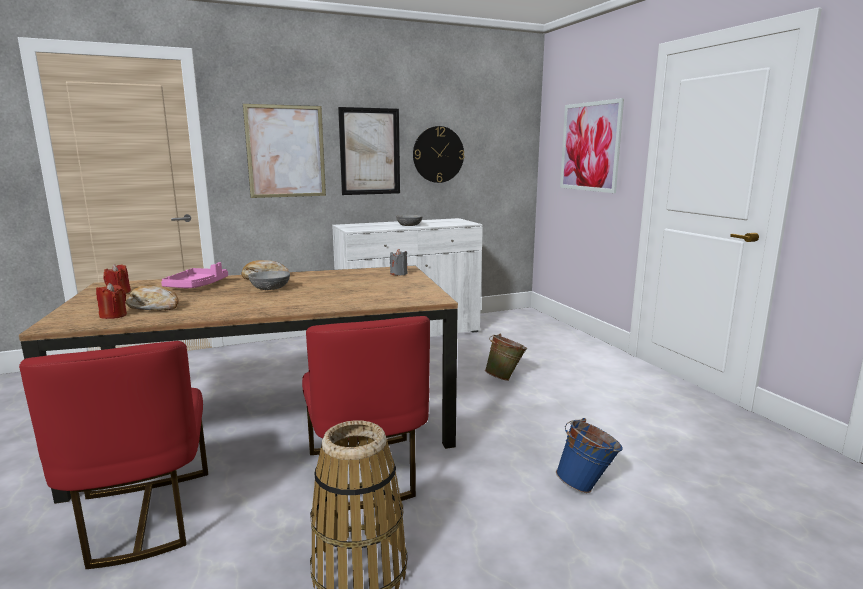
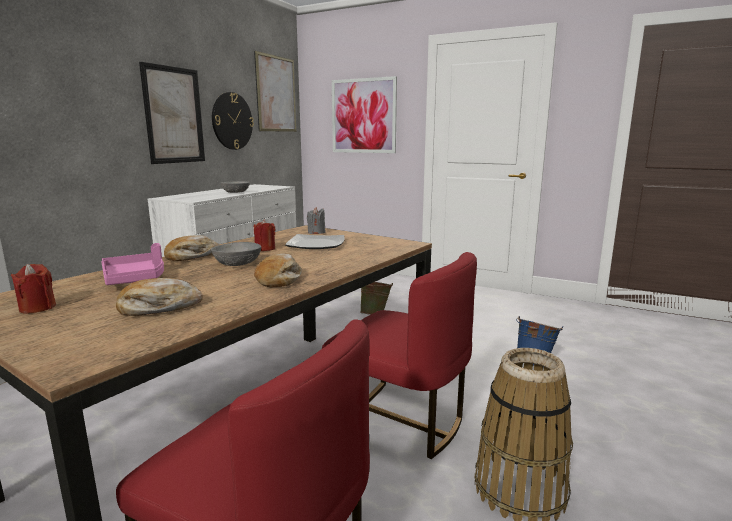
camera: 40 degrees left, 0 degrees up
(113, 315) = (134, 329): red candle -> red candle (265, 249)
(255, 306) = (279, 279): none -> bread
(286, 151) = (85, 111): picture -> picture (276, 94)
(364, 284) = (316, 244): none -> plate

